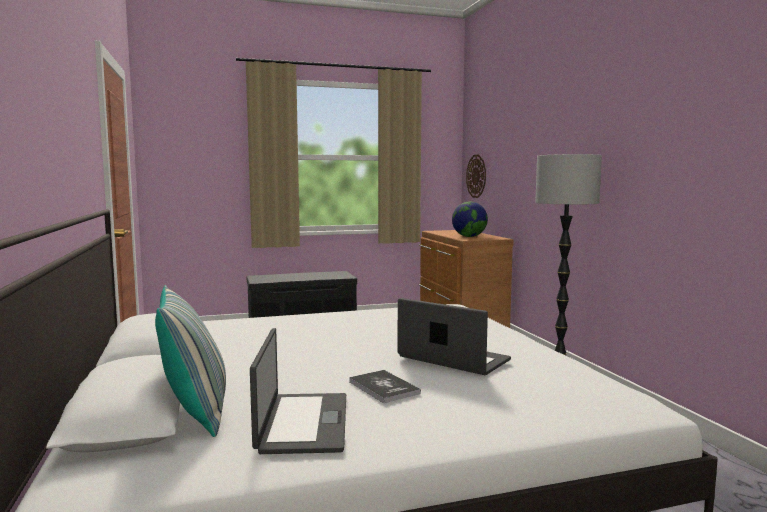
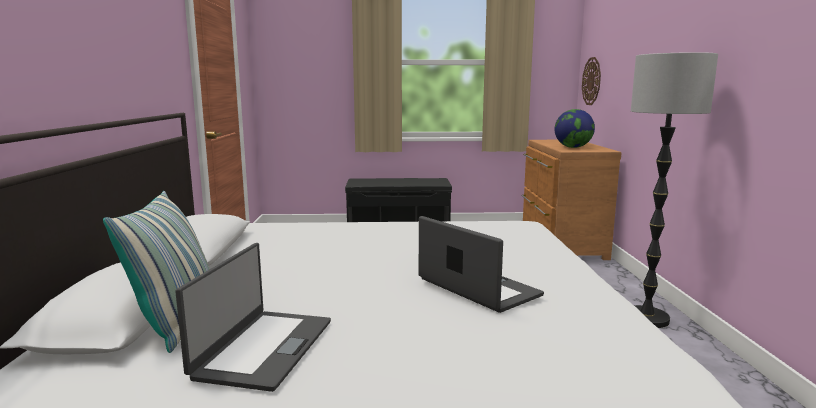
camera: 15 degrees right, 5 degrees up
(384, 387) = (378, 315): book -> none

